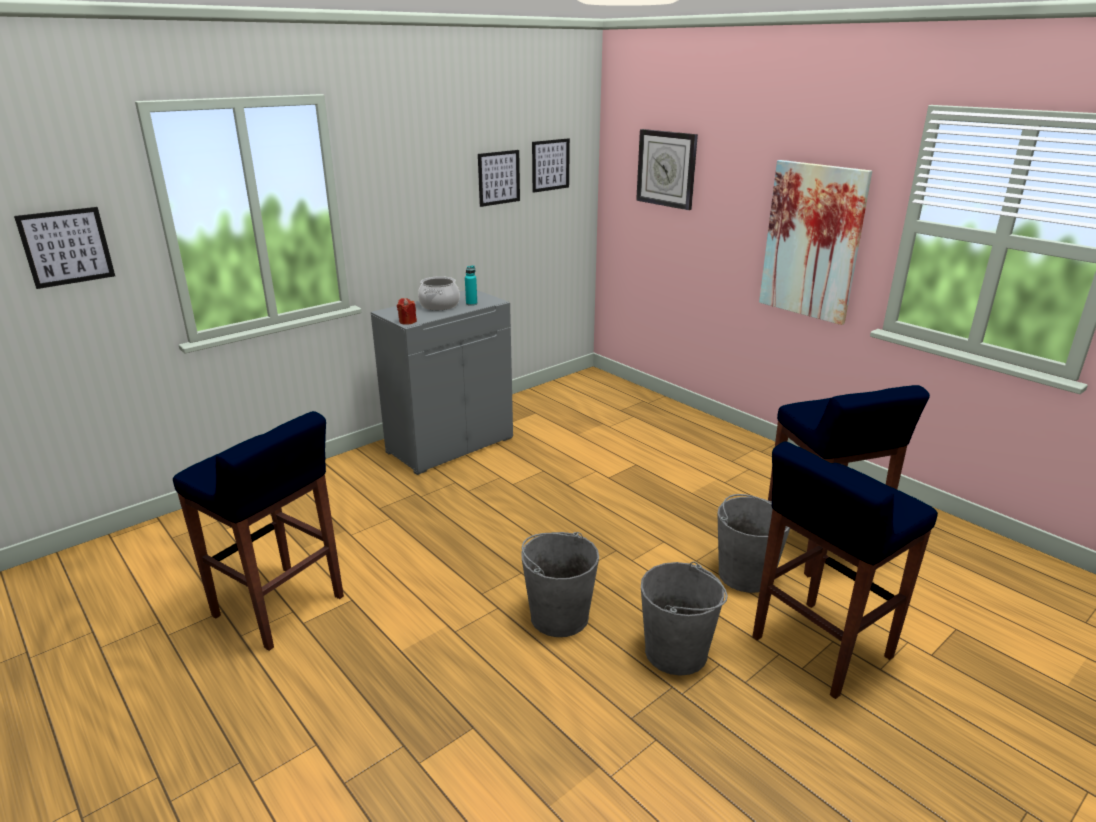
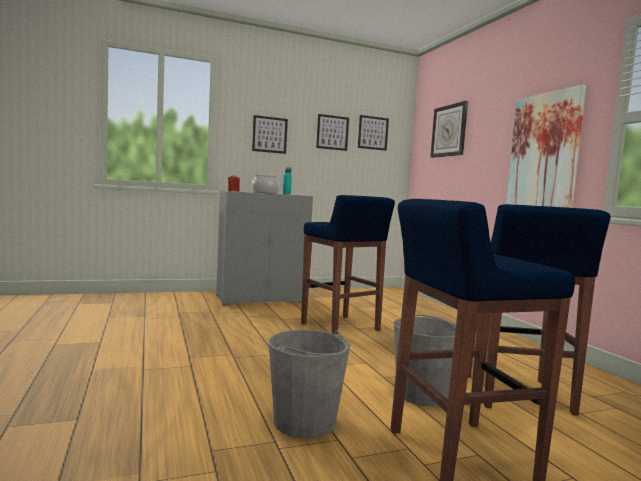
camera: 20 degrees right, 20 degrees down
(66, 247) = (41, 108): picture -> picture (269, 134)
(280, 607) = (53, 336): blue stool -> blue stool (341, 327)
(559, 616) = (230, 379): grey bucket -> none

